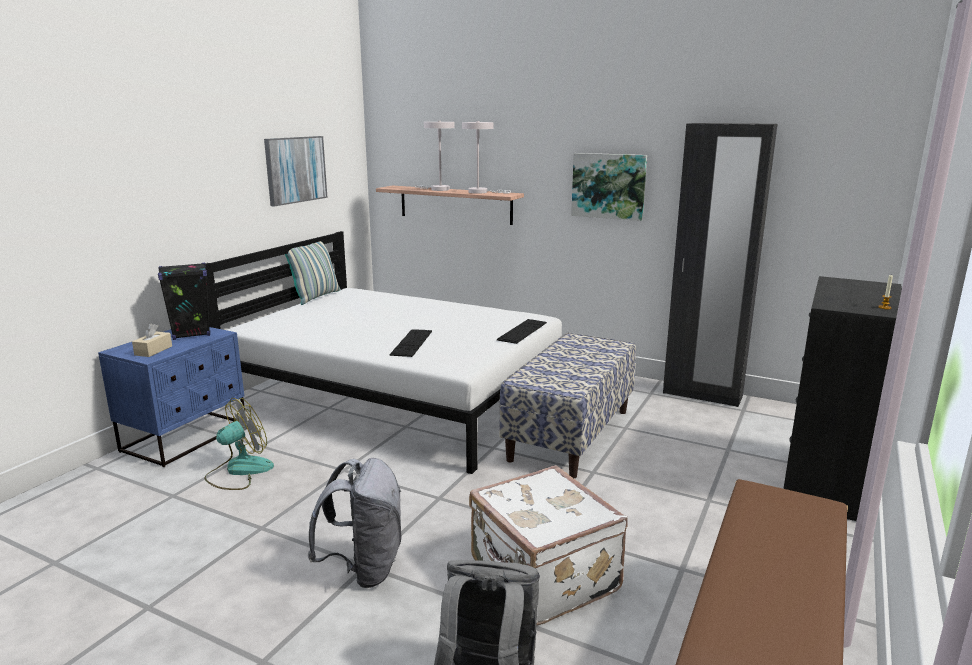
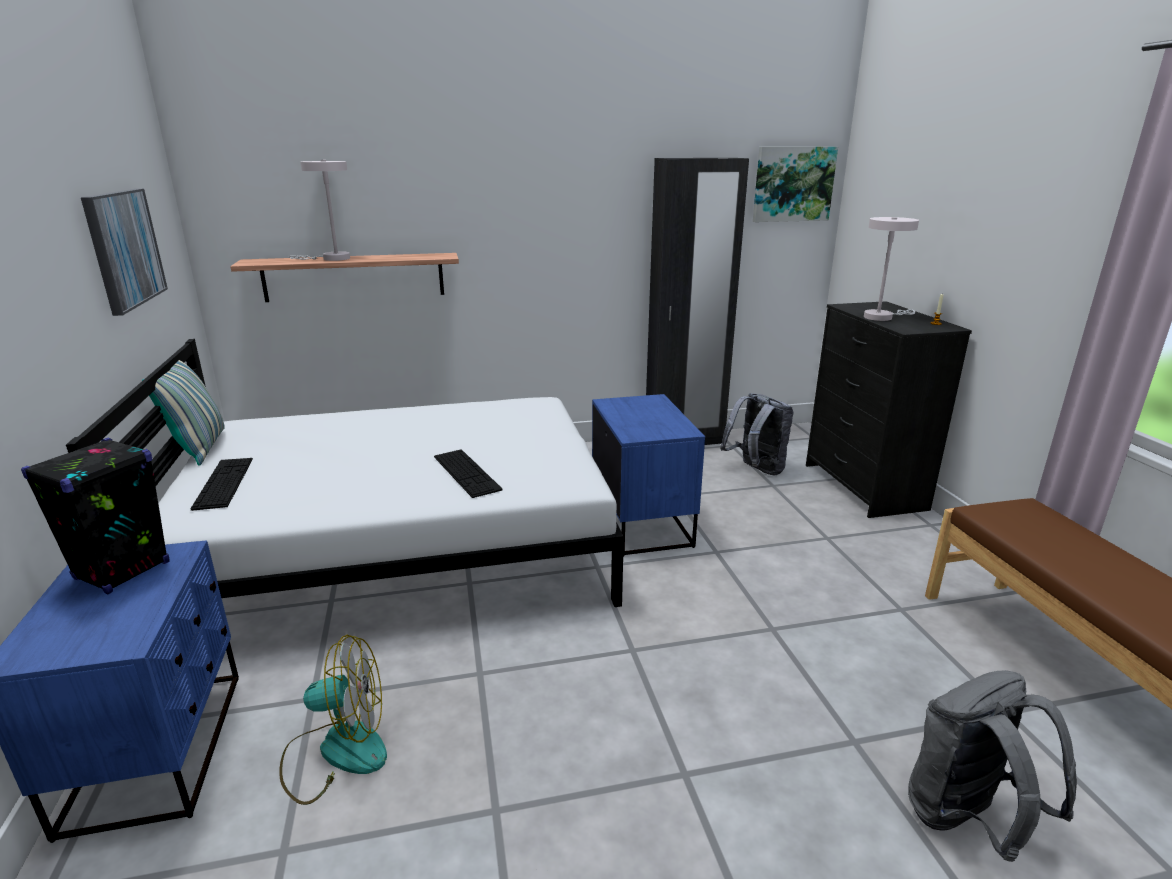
camera: 40 degrees left, 5 degrees up
(153, 350) = (105, 628): beige tissue box -> none
(239, 471) = (336, 751): fan -> fan turned 75 degrees clockwise
(364, 569) = (689, 779): grey backpack -> grey backpack (755, 470)
(481, 192) = (404, 256): white table lamp -> white table lamp (881, 317)
(522, 331) = (557, 421): keyboard -> keyboard (224, 483)
(542, 577) = (835, 679): white suitcase -> none
(570, 434) = (642, 521): bench -> blue nightstand
(608, 186) = (564, 234): picture -> picture (793, 184)

